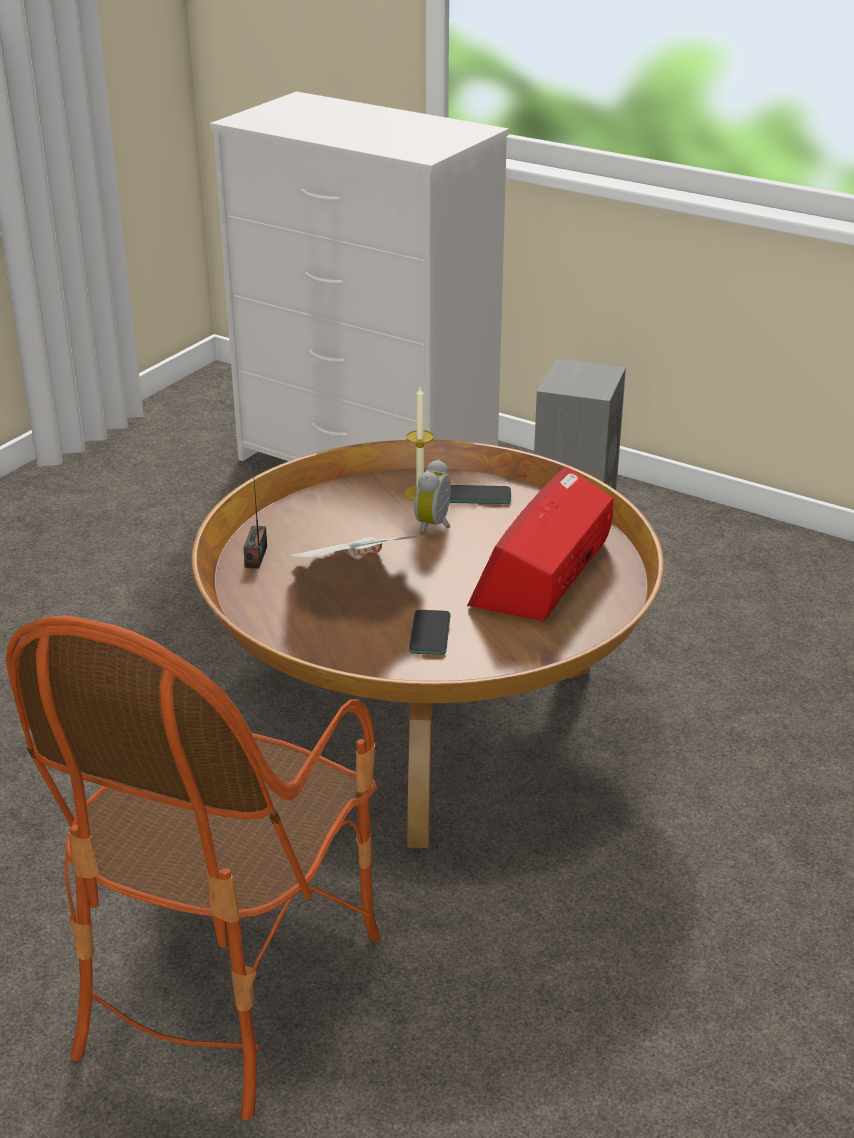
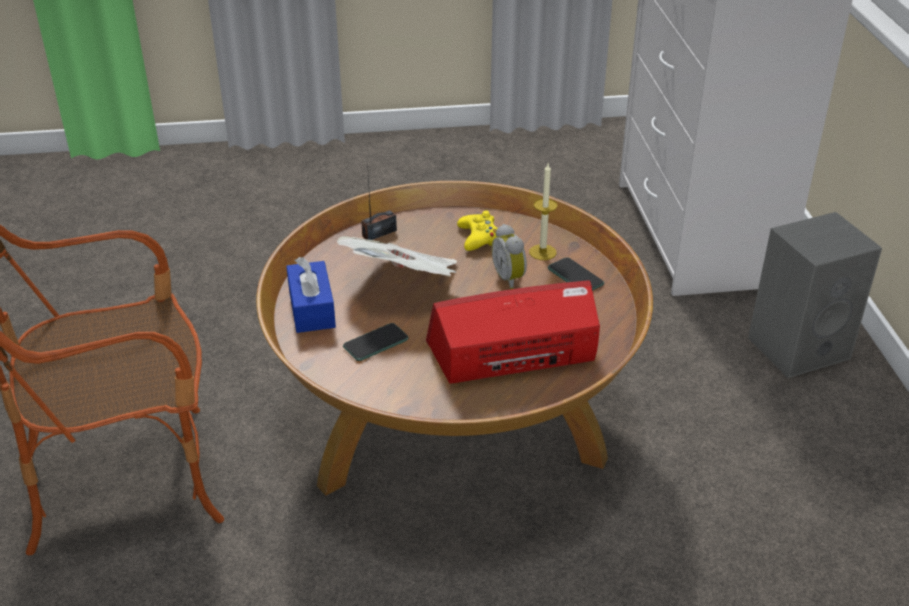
camera: 50 degrees right, 5 degrees up
(323, 645) = (312, 308): none -> blue tissue box
(349, 512) = (478, 238): none -> yellow game controller
(435, 526) = (510, 279): alarm clock -> alarm clock turned 90 degrees counterclockwise

